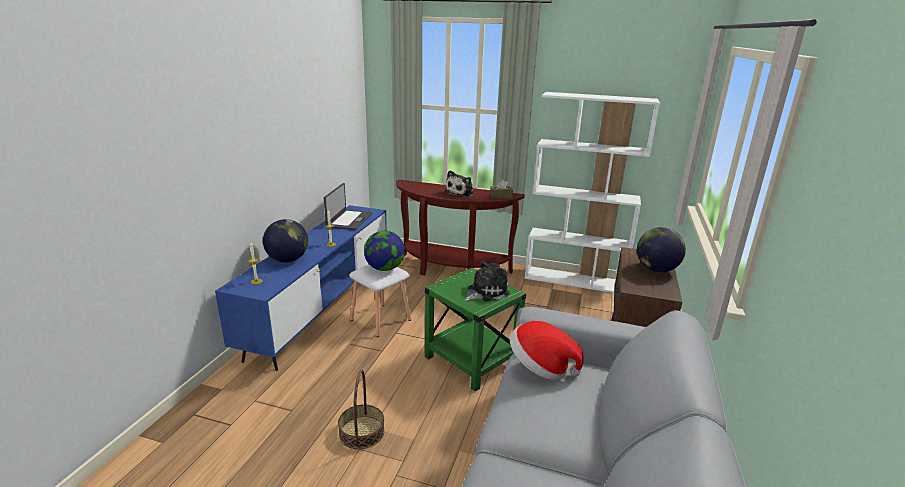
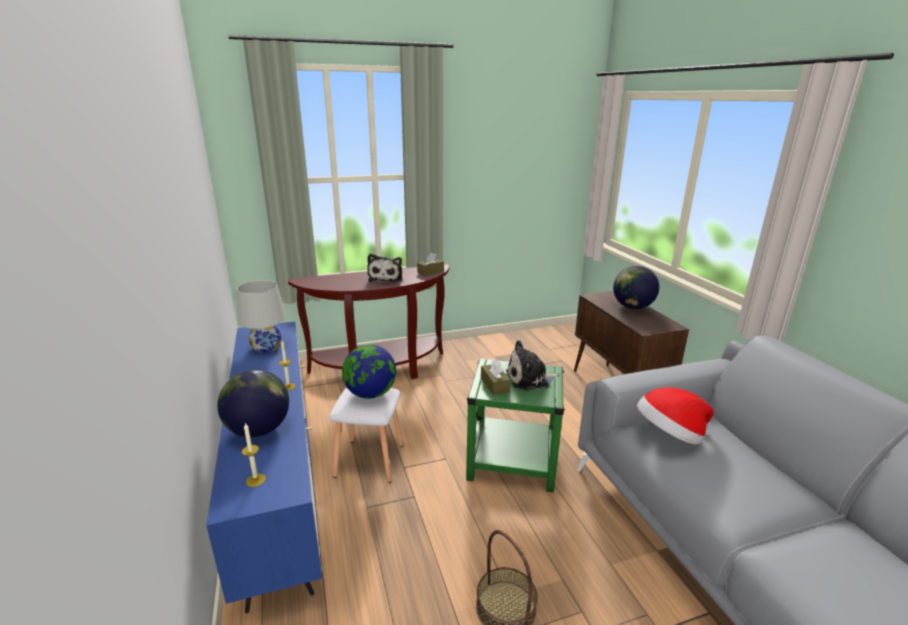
camera: 35 degrees left, 0 degrees up
(349, 220) = (266, 347): laptop -> white table lamp
(454, 286) = (494, 385): none -> brown tissue box
(485, 292) = (530, 379): plush toy -> plush toy turned 120 degrees counterclockwise
(574, 280) = (502, 341): white bookcase -> none

